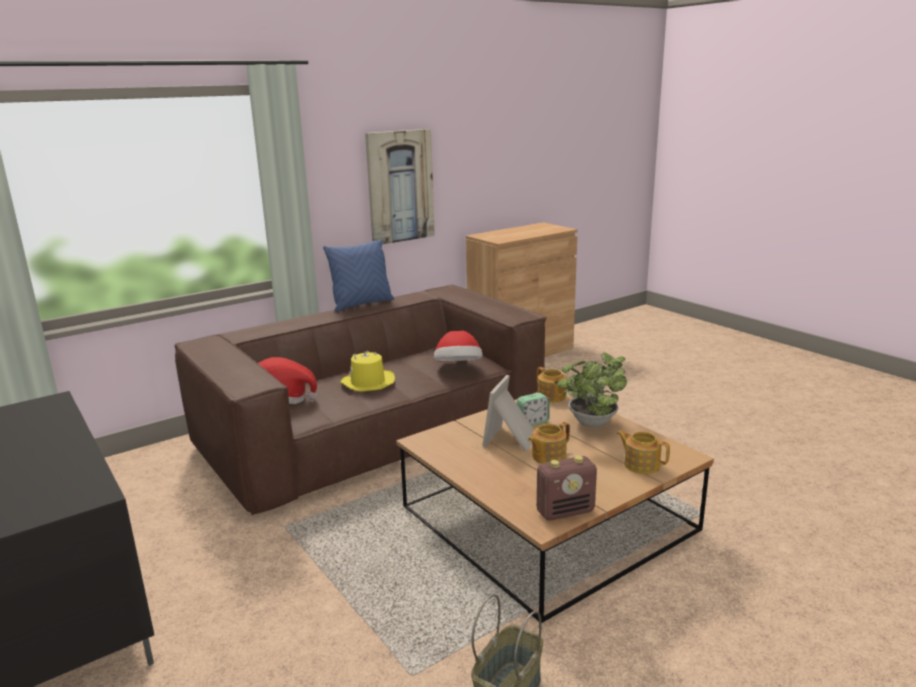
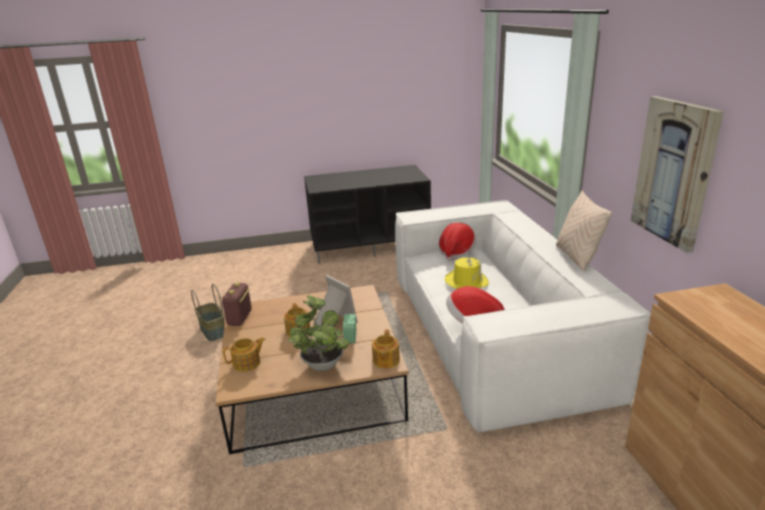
camera: 115 degrees right, 5 degrees up
(361, 304) = (577, 257): blue pillow -> beige pillow
(374, 431) = (493, 334): brown sofa -> white sofa
(551, 397) = (385, 360): teapot -> teapot turned 75 degrees counterclockwise

